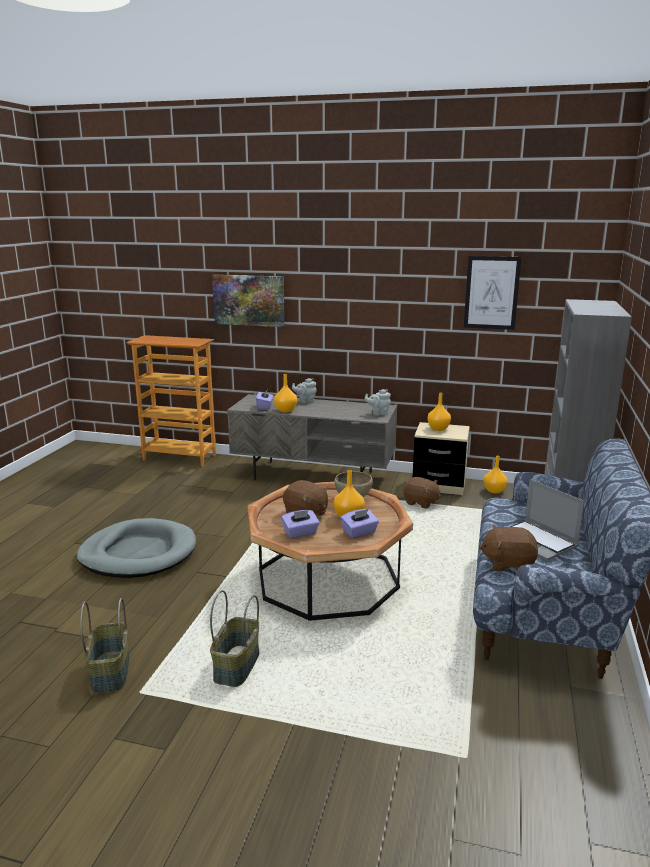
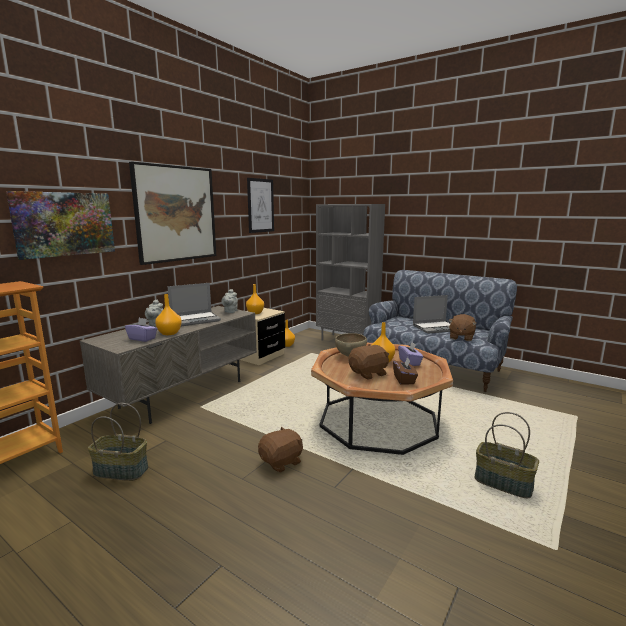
camera: 70 degrees left, 5 degrees down
(109, 671) = (525, 574): basket -> basket (120, 471)
(138, 553) = (263, 531): grey dog bed -> none
(300, 533) = (404, 380): purple tissue box -> brown tissue box
(334, 409) = (195, 320): none -> laptop
(354, 297) = (176, 214): none -> picture
(421, 503) = (282, 367): brown plush toy -> brown plush toy (281, 462)

